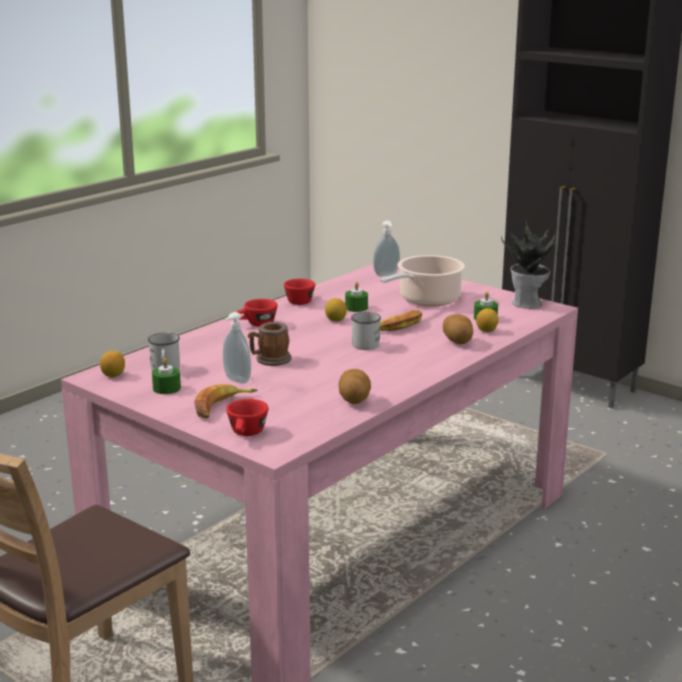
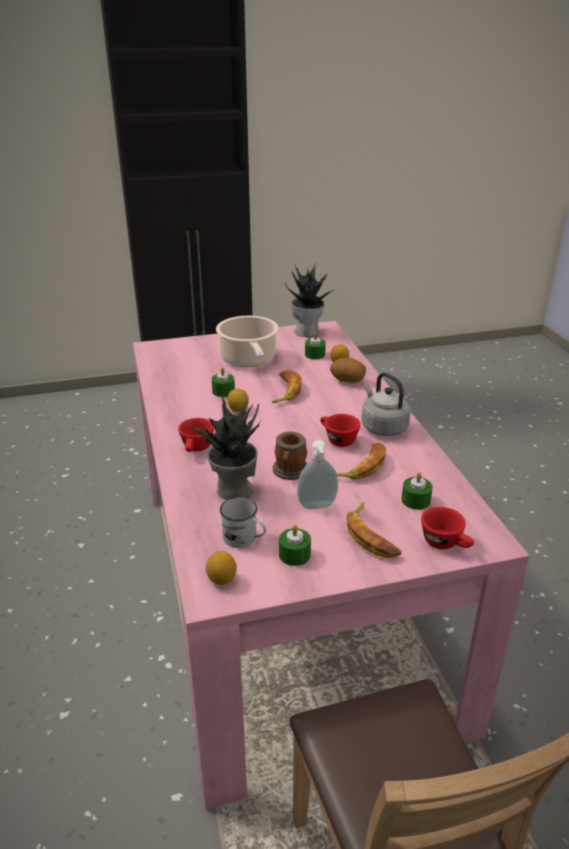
camera: 55 degrees left, 10 degrees up
(219, 350) = (233, 490): none -> potted plant
(294, 411) = (416, 500): none -> green candle
(300, 300) = (169, 408): red cup -> red cup (337, 439)
(317, 381) = (361, 466): none -> banana
(354, 400) = (419, 464): potato -> none
(365, 343) = (305, 416): white mug -> none
(387, 275) = (171, 353): soap dispenser -> none
(396, 373) = (382, 427): none -> grey kettle

